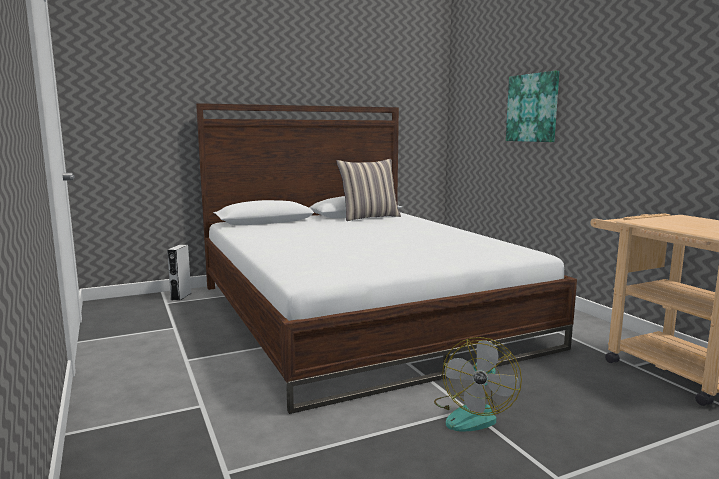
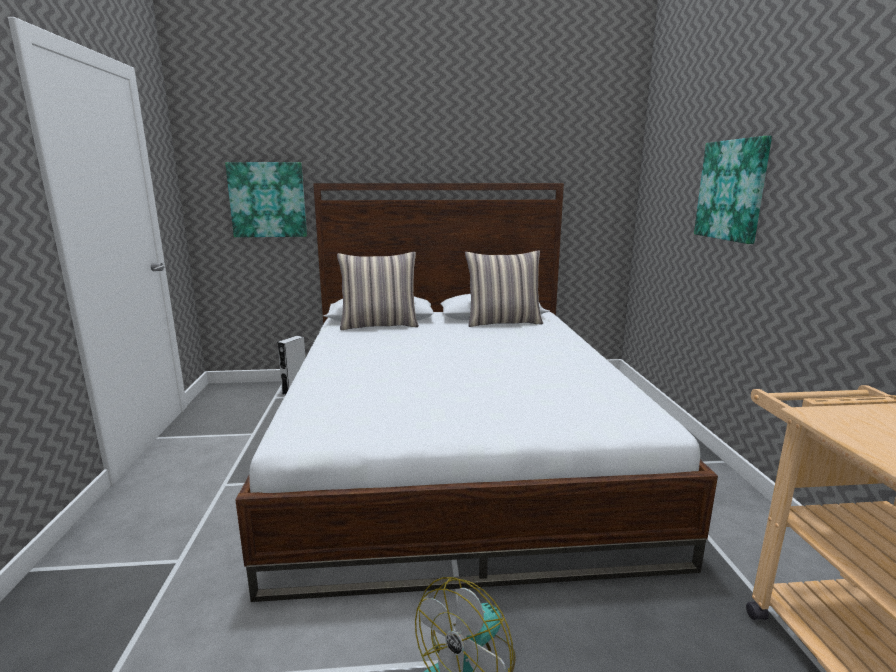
camera: 20 degrees right, 5 degrees up
(150, 118) = (268, 200): none -> picture
(271, 225) = (379, 325): none -> pillow

